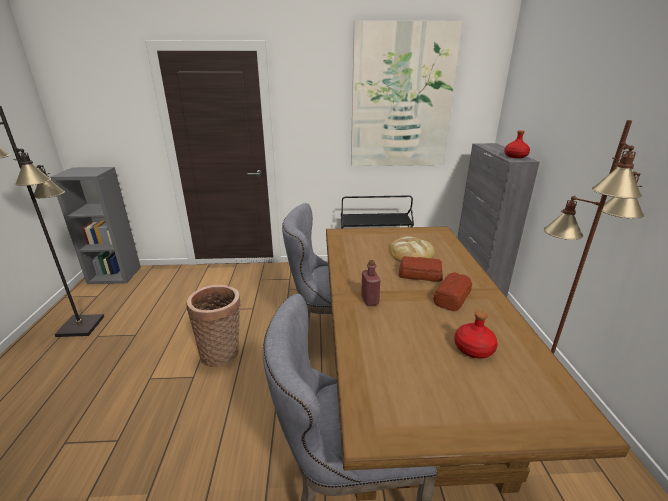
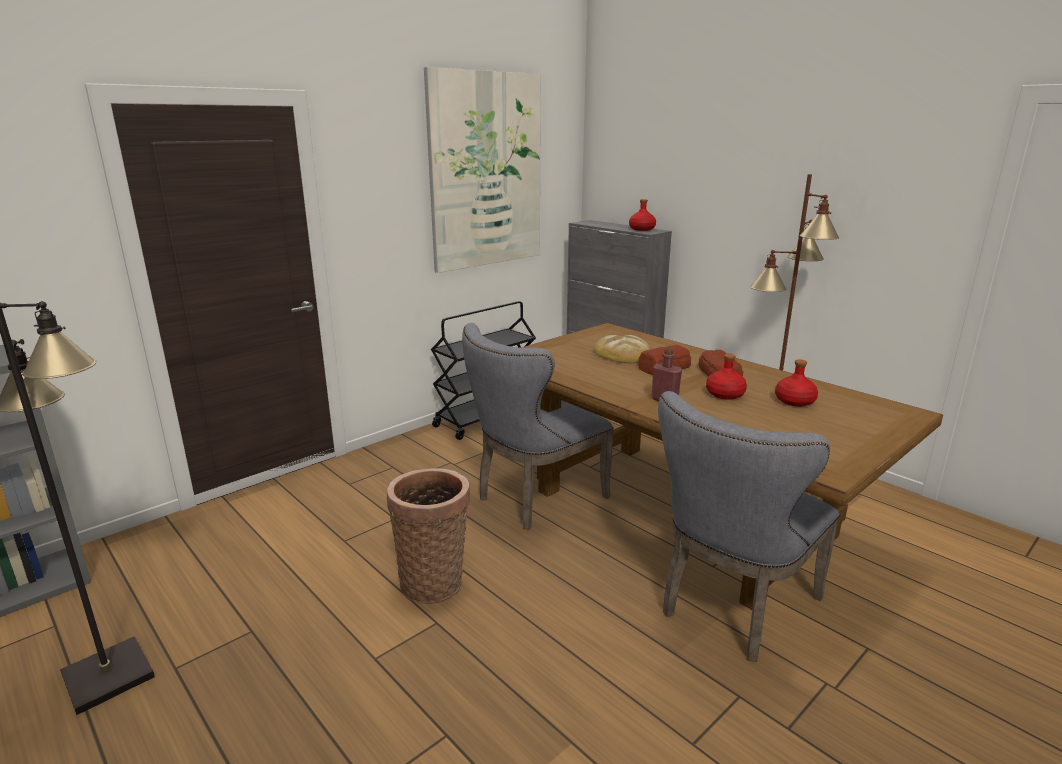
camera: 40 degrees left, 5 degrees down
(424, 315) = (725, 394): none -> red bottle

